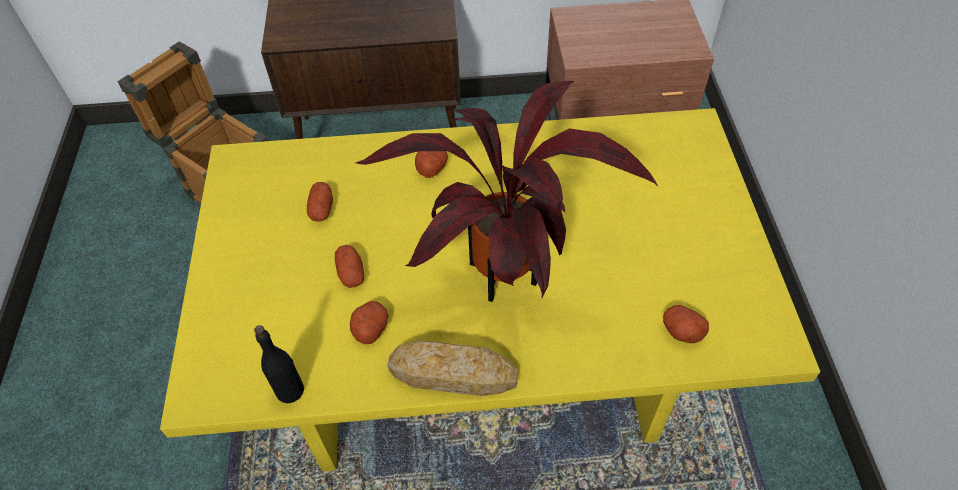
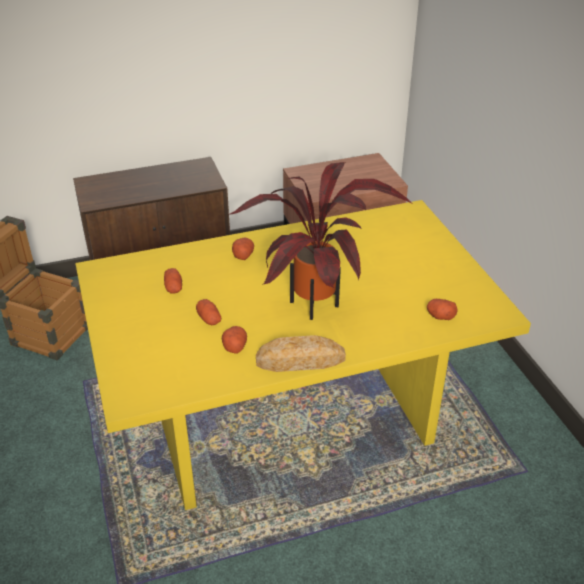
camera: 15 degrees left, 15 degrees down
(290, 390) = (191, 386): black bottle -> none

